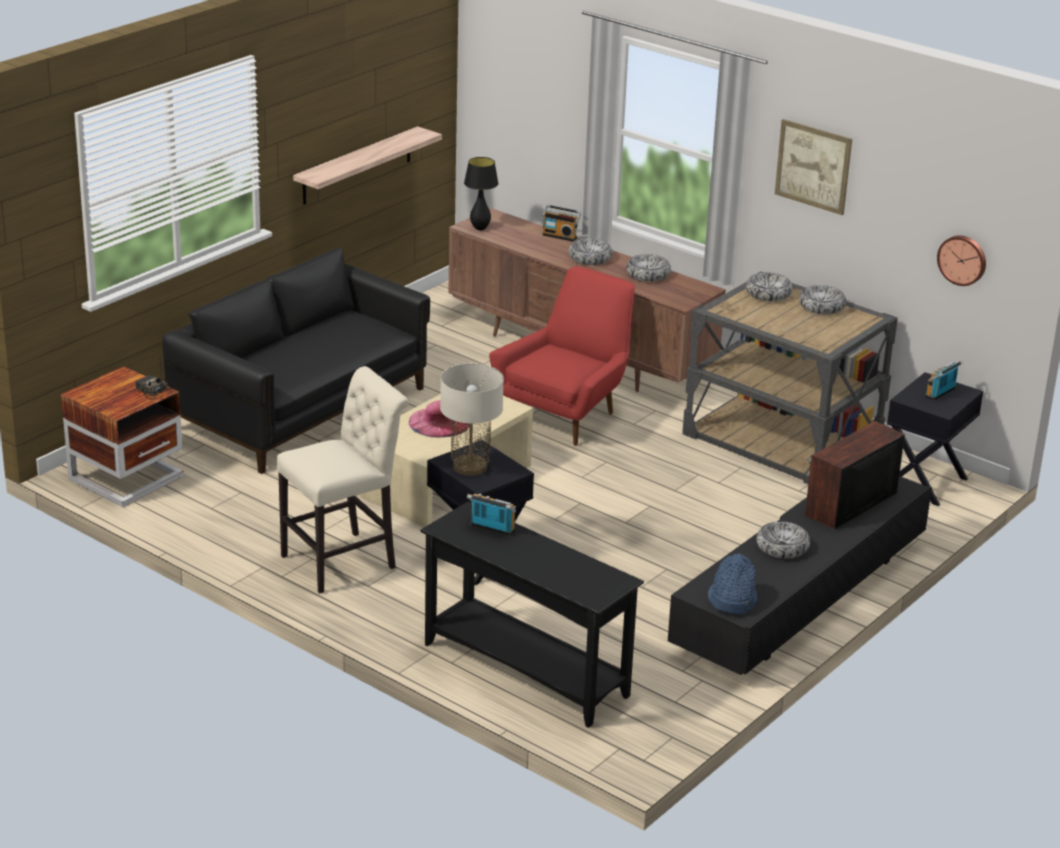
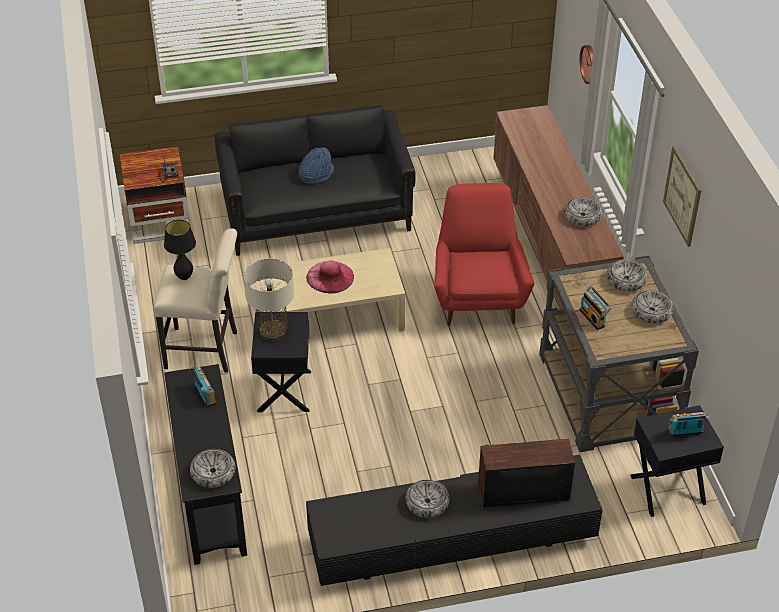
camera: 40 degrees right, 15 degrees up
(357, 166) = (436, 43): shelf -> none
(480, 228) = (515, 122): black table lamp -> black table lamp (184, 277)
(560, 236) = (564, 152): radio -> radio (593, 318)
(566, 415) = (478, 298): red armchair -> red armchair turned 75 degrees counterclockwise
(590, 258) = (559, 182): bowl -> bowl (213, 473)
(731, 600) = (338, 528): blue hat -> blue hat (316, 174)
(962, 259) = (735, 335): wall clock -> wall clock (590, 64)

